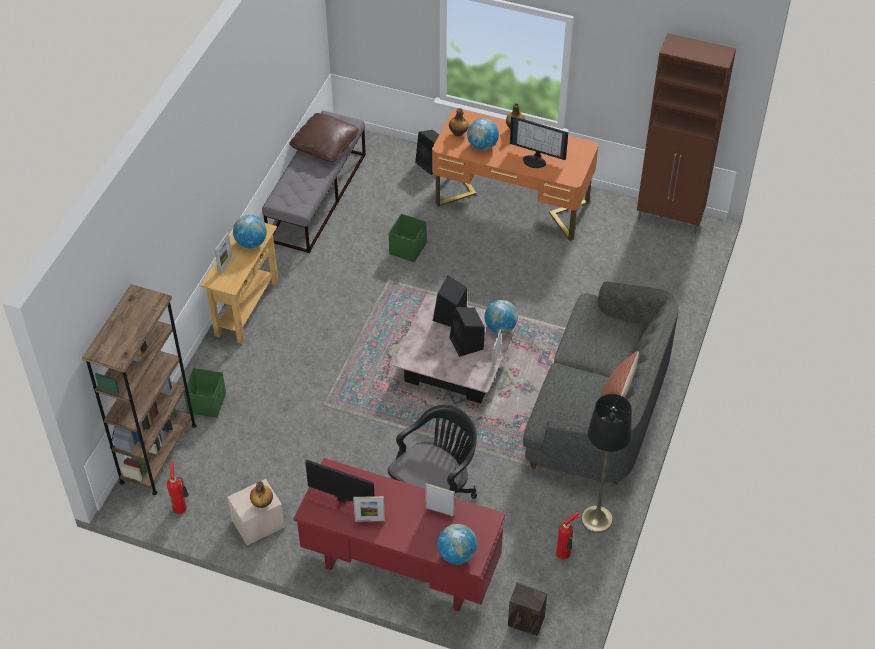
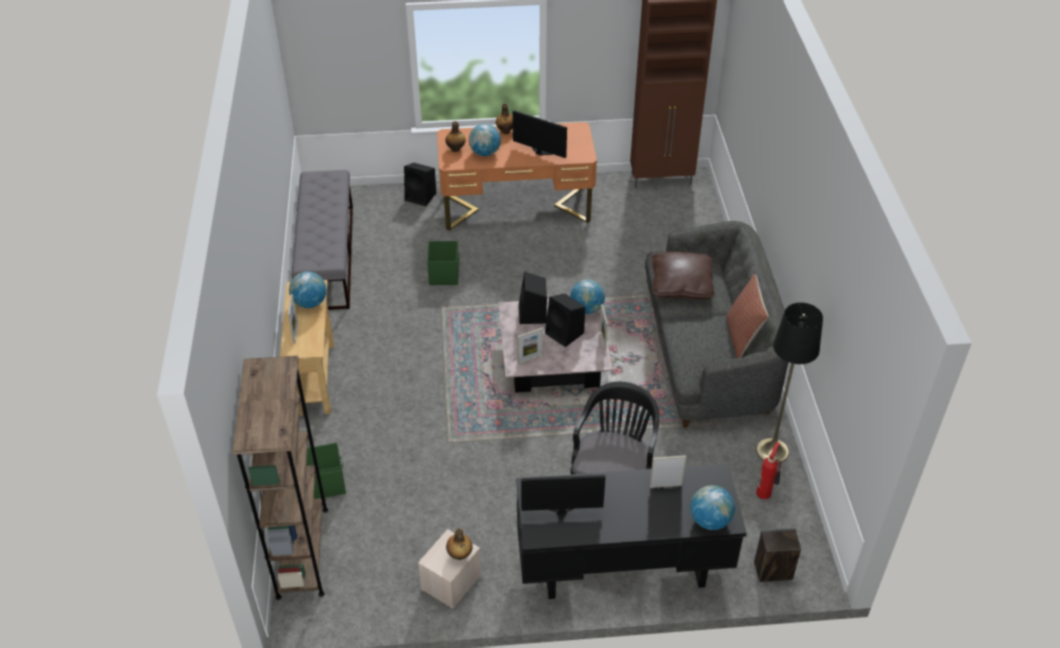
camera: 25 degrees left, 5 degrees down
(181, 507) = (359, 597): fire extinguisher -> none
(325, 145) = (323, 200): brown pillow -> brown pillow (681, 285)
(369, 520) = (603, 521): picture frame -> picture frame (530, 359)
(400, 568) = (622, 569): red desk -> black desk
(535, 160) = (541, 151): monitor -> monitor turned 150 degrees counterclockwise

